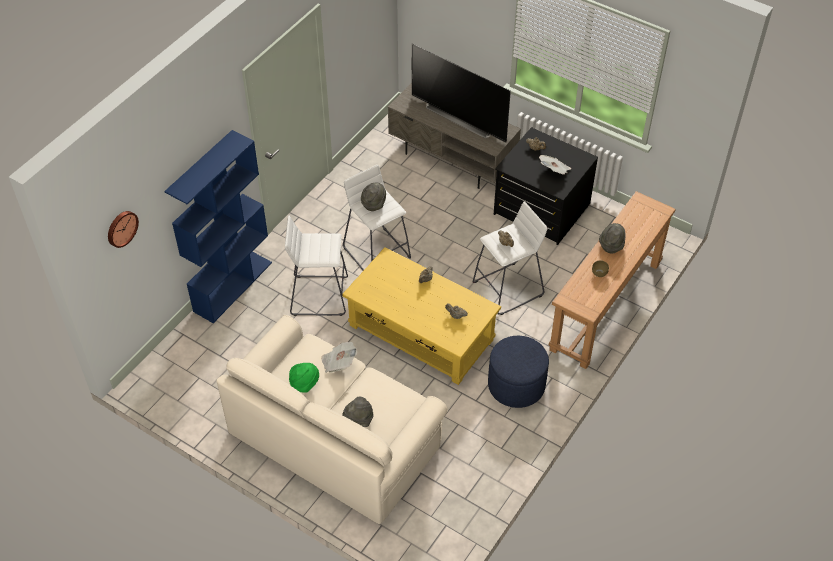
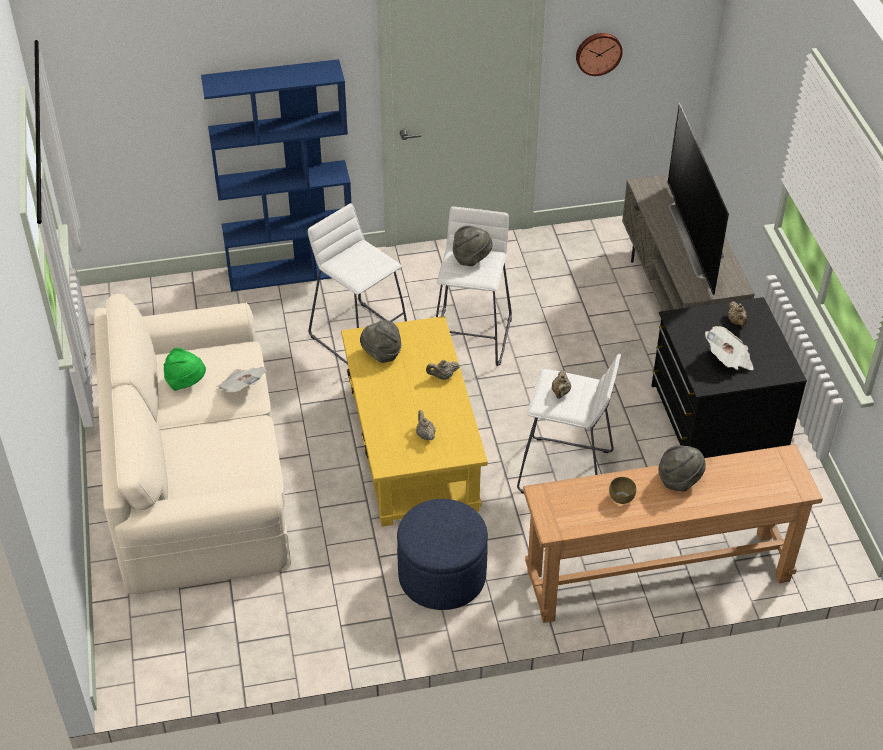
camera: 45 degrees right, 5 degrees down
(121, 228) = (120, 83): wall clock -> wall clock (598, 53)
(358, 420) = (186, 455): grey hat -> grey hat (381, 354)

